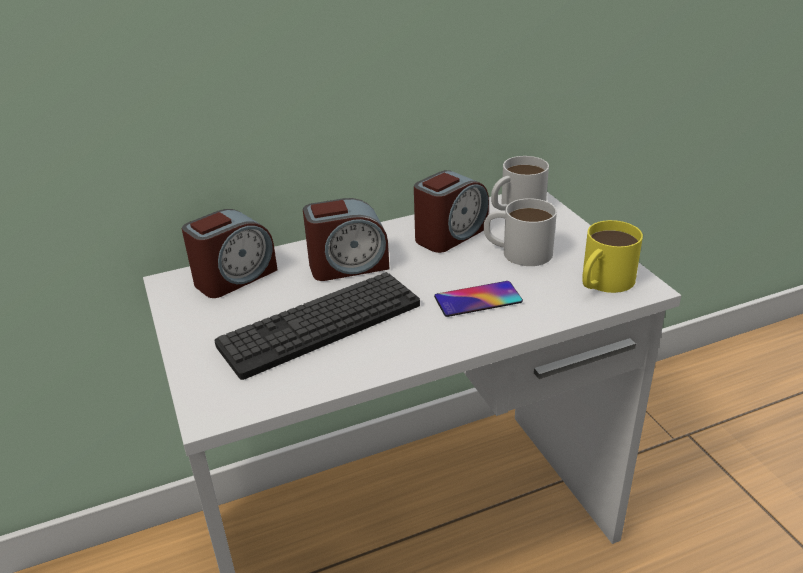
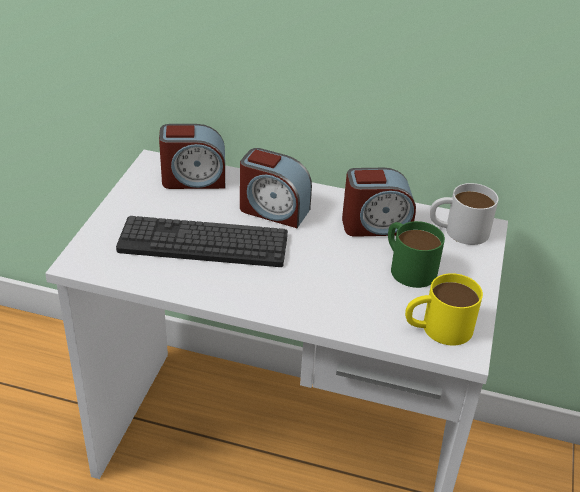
camera: 35 degrees right, 5 degrees up
(478, 299) = (326, 286): phone -> none
(517, 251) = (407, 266): white mug -> green mug

